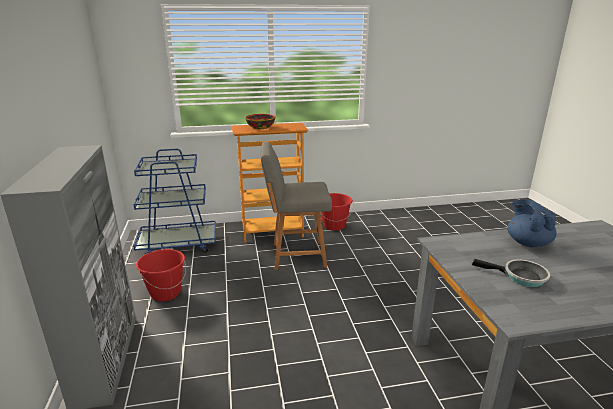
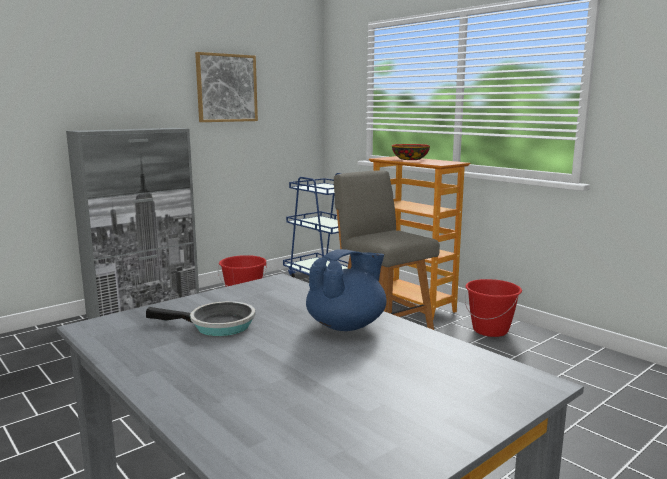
camera: 60 degrees right, 10 degrees down
(64, 85) = (226, 88): none -> picture
(520, 277) = (216, 325): frying pan -> frying pan turned 75 degrees counterclockwise

